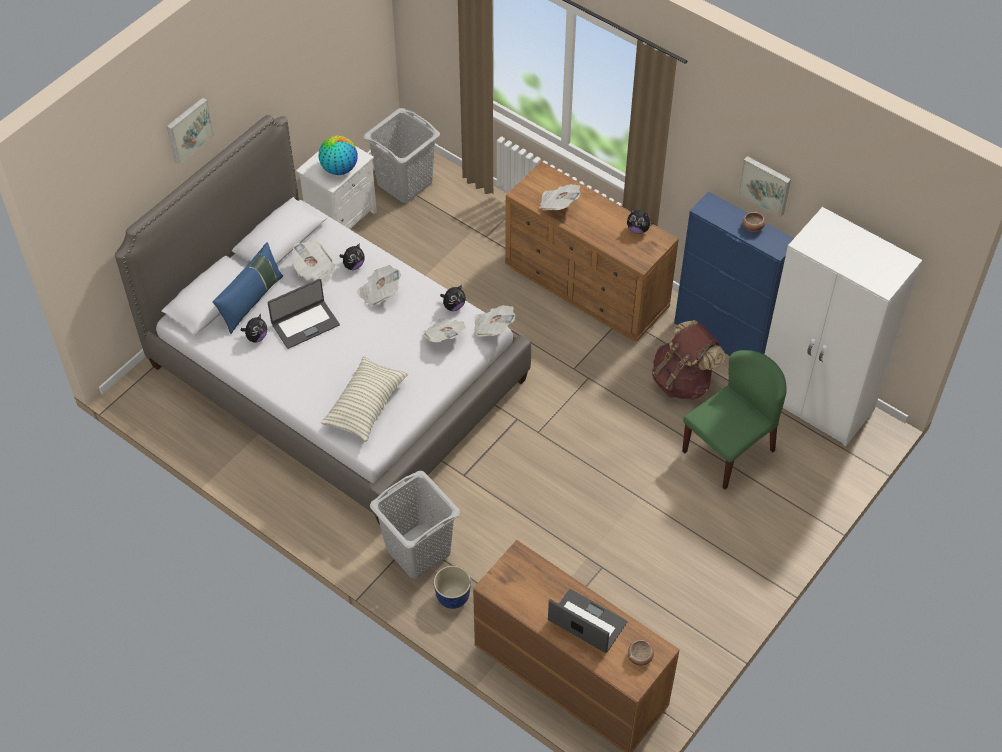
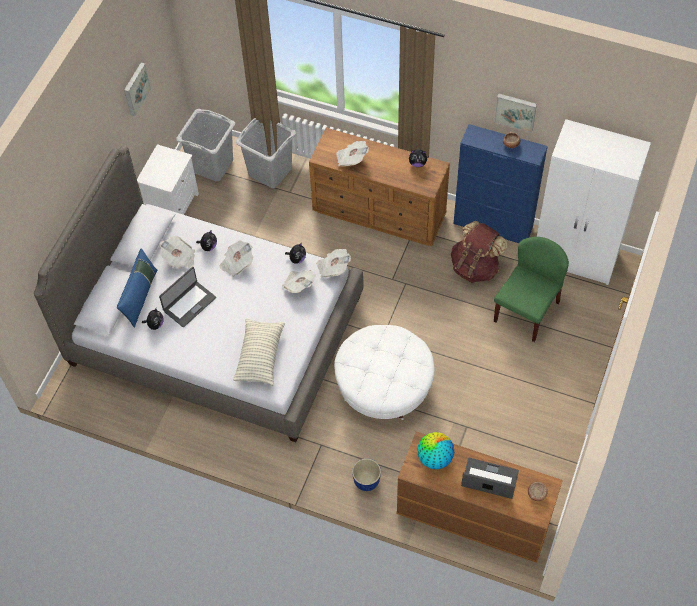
camera: 15 degrees left, 5 degrees up
(188, 129) = (63, 179): picture -> picture (135, 88)
(339, 169) = (169, 171): globe -> globe (434, 458)
(418, 550) = (328, 453): grey laundry basket -> grey laundry basket (270, 171)
(517, 490) = (384, 385): none -> white ottoman

